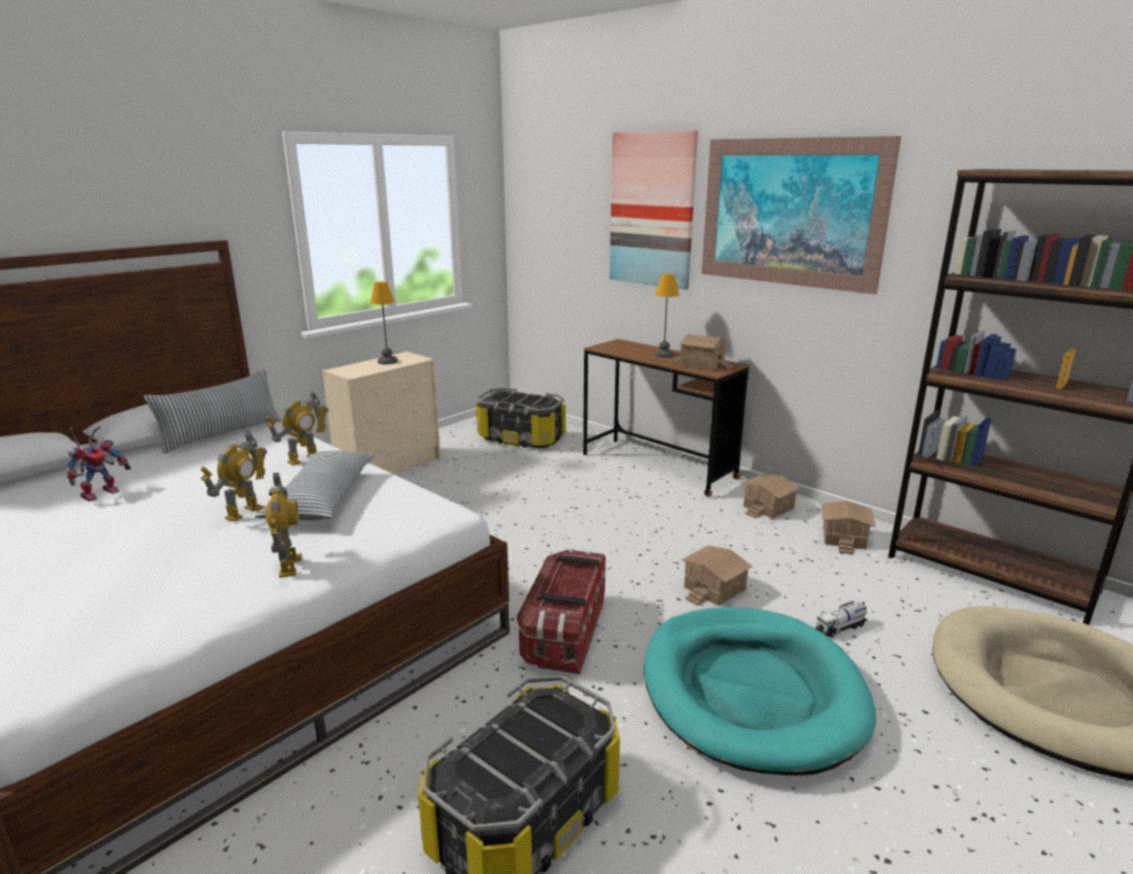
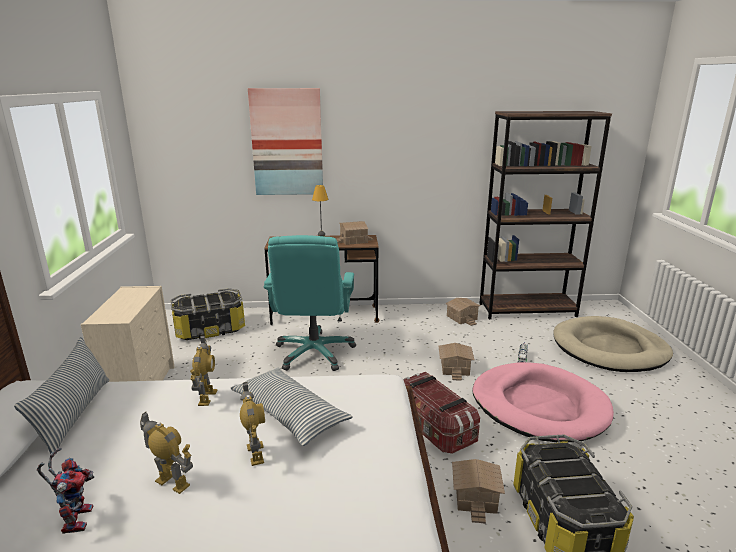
camera: 45 degrees left, 0 degrees up
(289, 566) = (374, 462): toy robot -> toy robot (172, 483)
(388, 361) = (126, 299): table lamp -> none
(579, 498) = (314, 353): none -> turquoise office chair
(751, 691) = (539, 406): turquoise dog bed -> pink dog bed
(769, 507) = (412, 316): toy house -> toy house (476, 497)
(790, 212) = (391, 139): picture -> none

